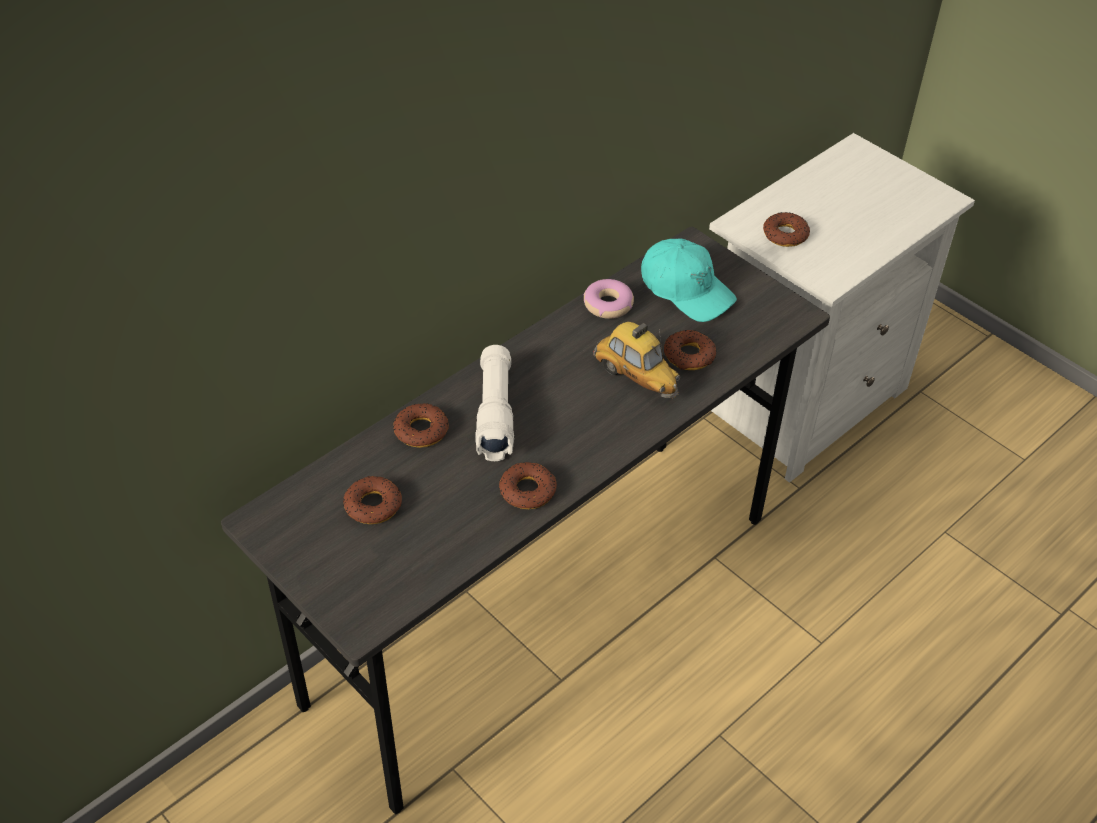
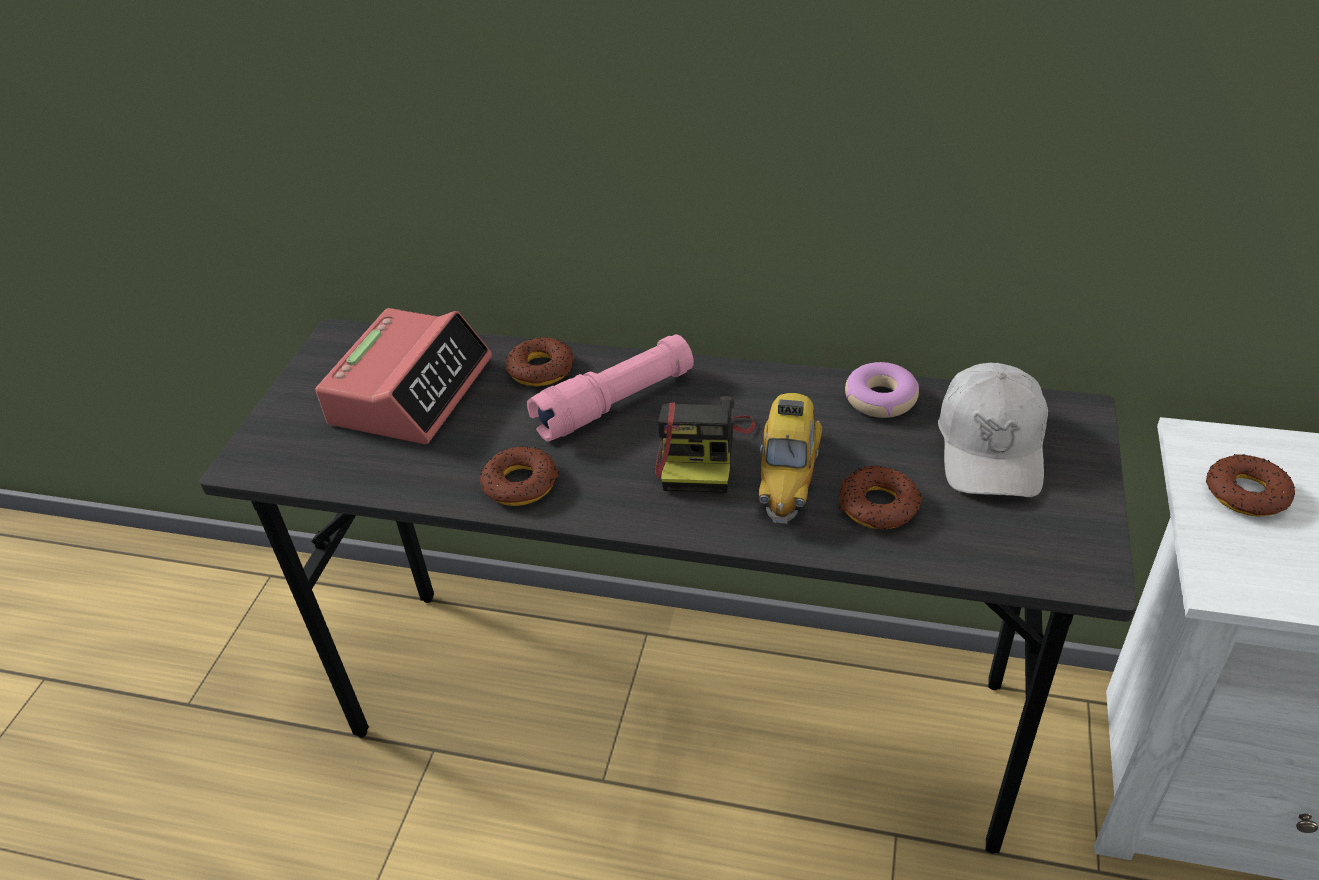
camera: 60 degrees right, 5 degrees down
(373, 505) = (411, 391): donut -> alarm clock
(495, 413) = (615, 403): white flashlight -> pink flashlight
(580, 399) = (702, 452): none -> camera
(686, 290) = (991, 447): turquoise cap -> white cap

